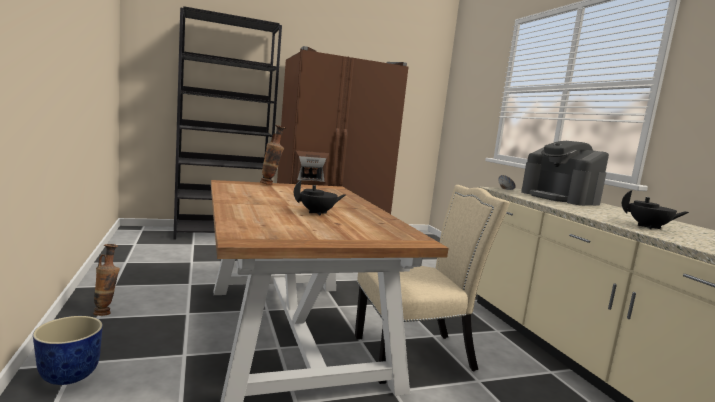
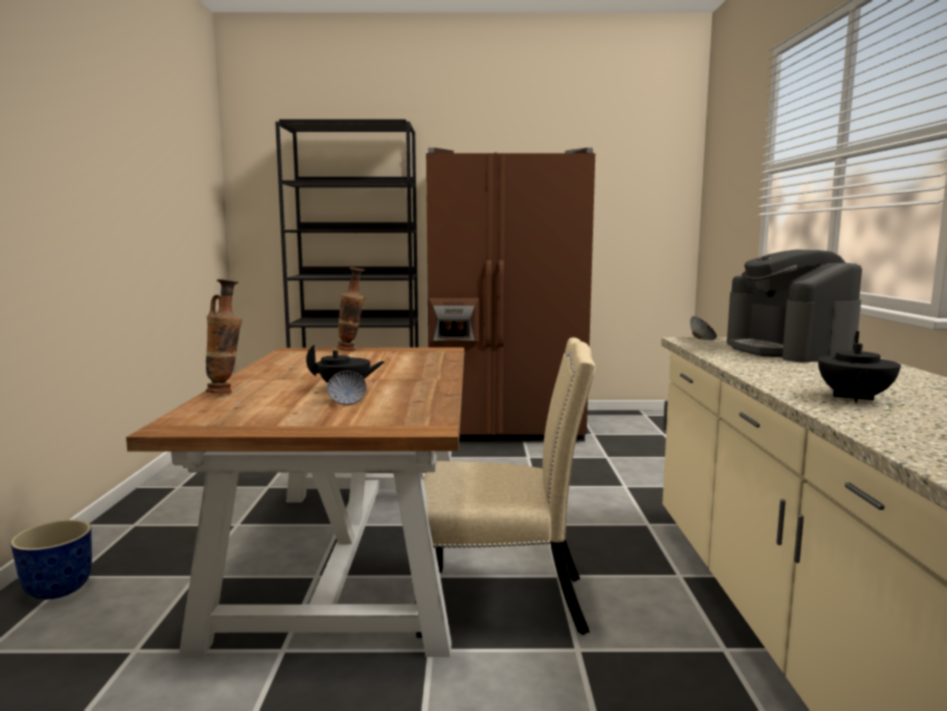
camera: 20 degrees right, 0 degrees up
(106, 312) = (147, 519): vase -> vase (226, 392)
(337, 223) = (347, 402): none -> bowl
(649, 227) = (853, 398): black teapot -> black teapot turned 75 degrees clockwise

